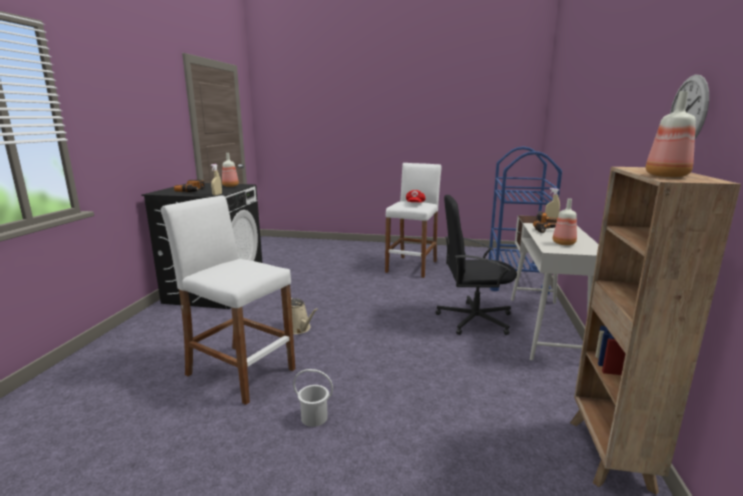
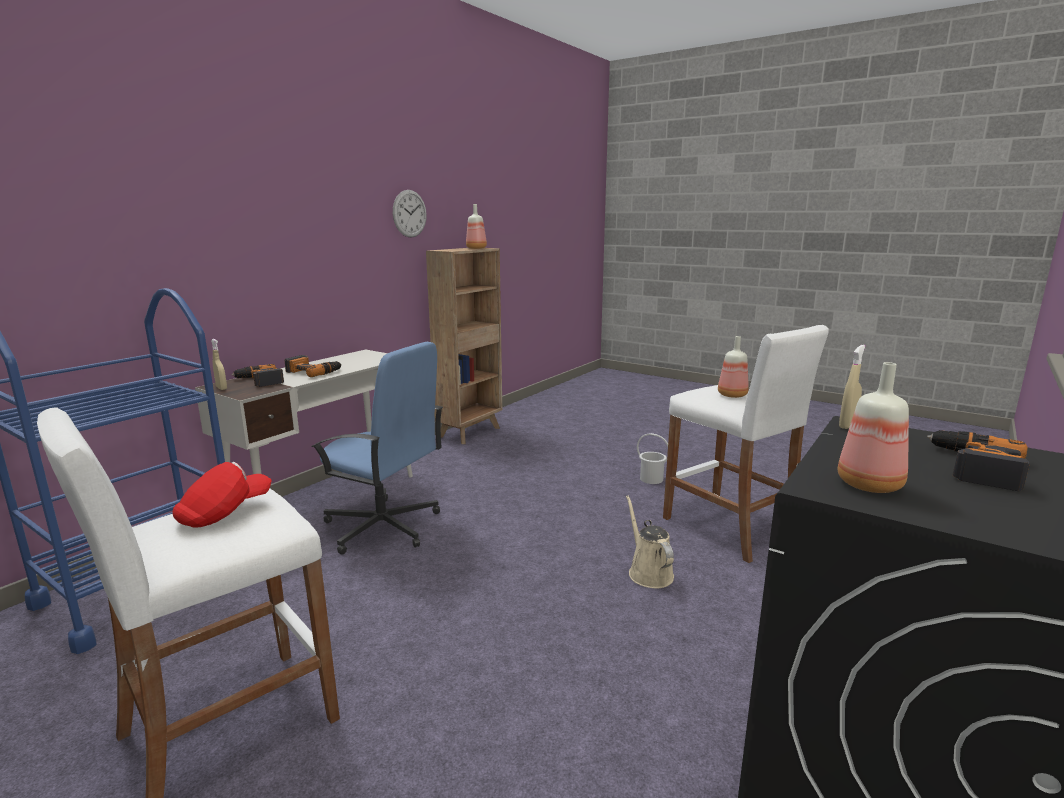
camera: 155 degrees left, 0 degrees up
(473, 319) = (383, 527): black office chair -> blue office chair
(564, 243) = (360, 360): bottle -> bottle (731, 395)

